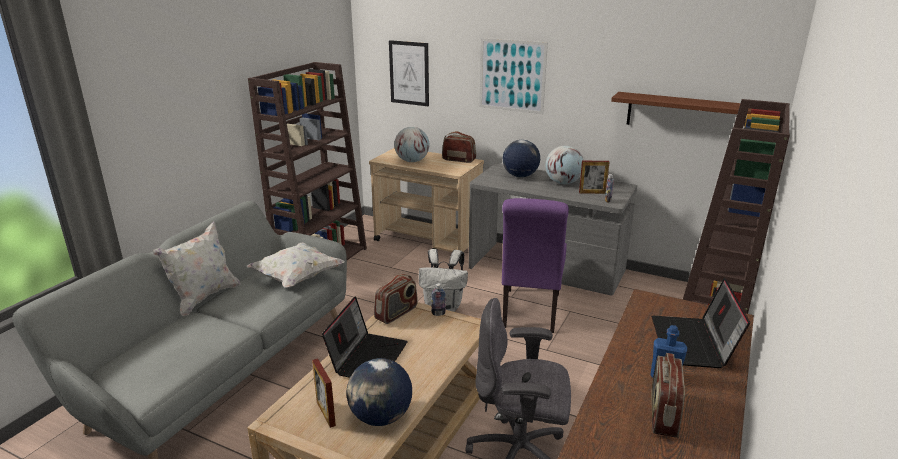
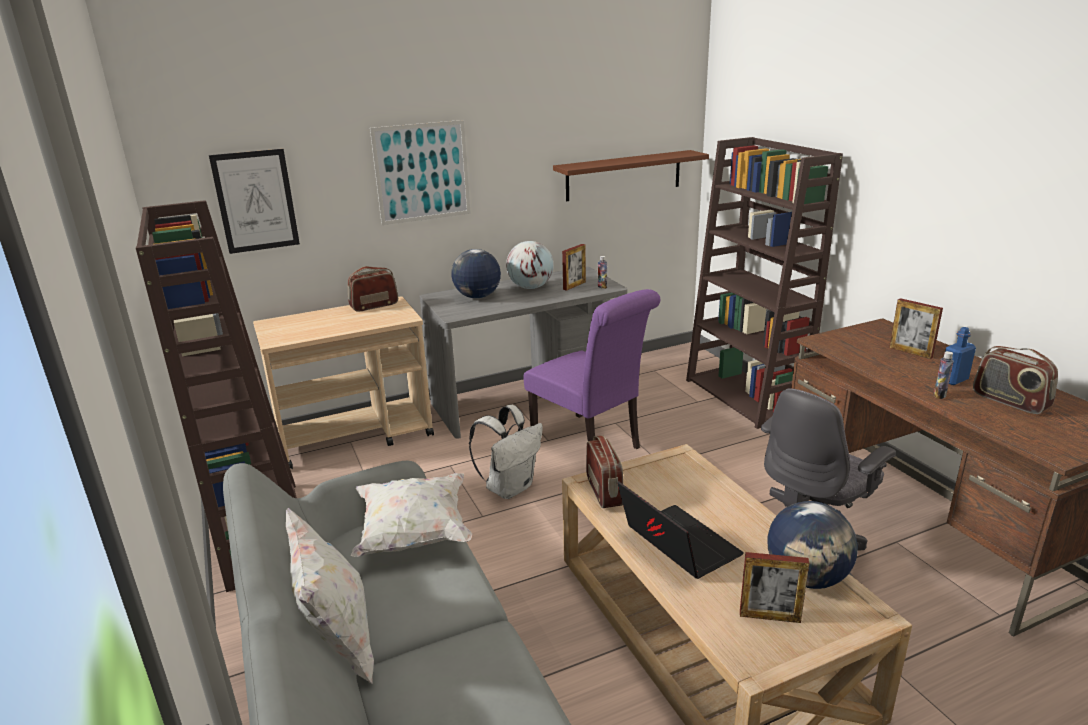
camera: 50 degrees left, 0 degrees up
(412, 161) = (322, 327): globe -> none
(438, 313) = (636, 466): bottle -> bottle (939, 395)
(693, 344) = (910, 352): laptop -> picture frame

